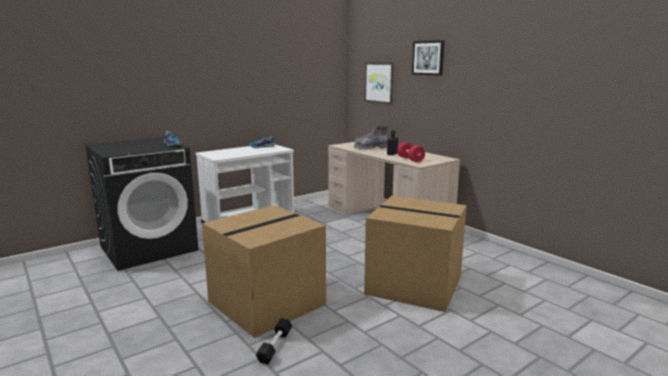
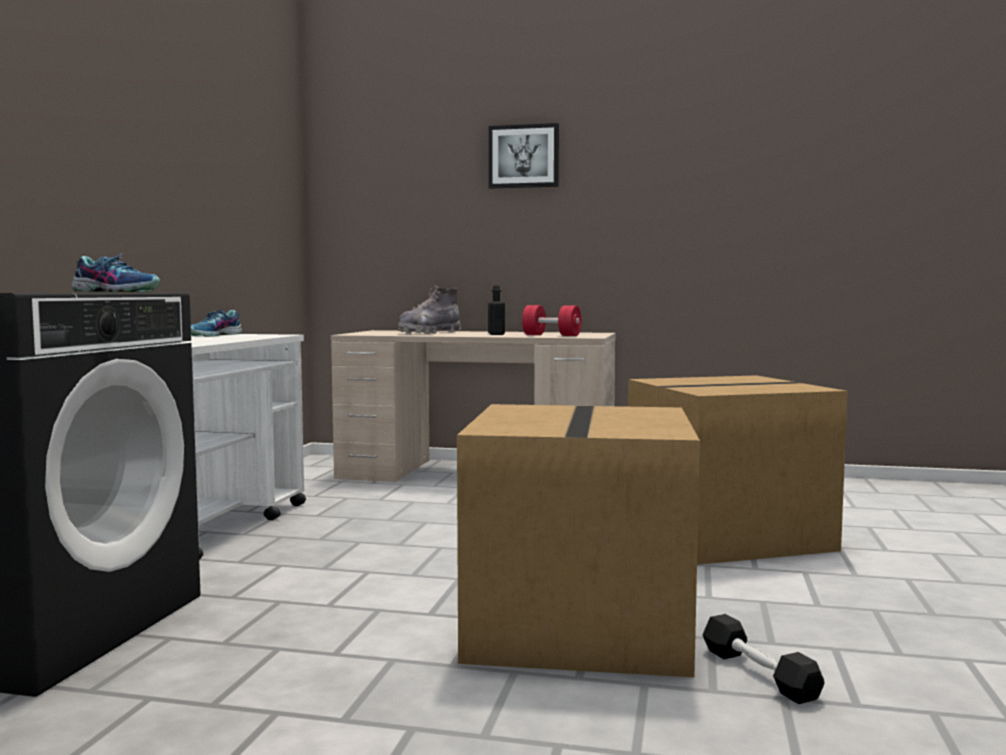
camera: 40 degrees left, 10 degrees down
(379, 82) = (400, 209): picture -> none

